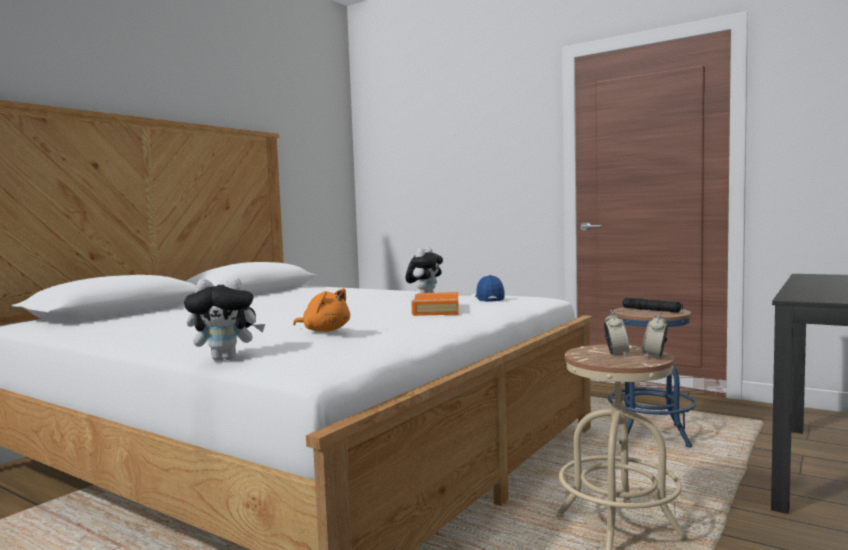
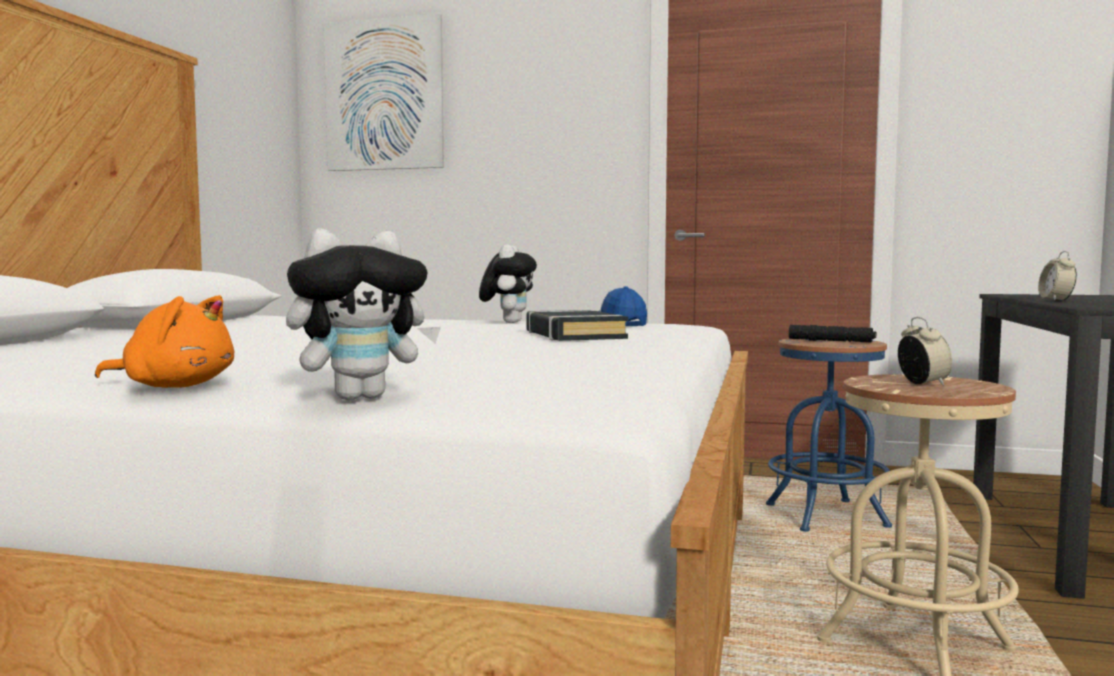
camera: 20 degrees left, 0 degrees up
(325, 331) = (479, 354): orange plush toy -> orange plush toy (174, 387)
(399, 138) = (384, 95): none -> picture
(436, 310) = (573, 335): orange book -> black book
(655, 357) = (981, 385): alarm clock -> alarm clock (1055, 300)

